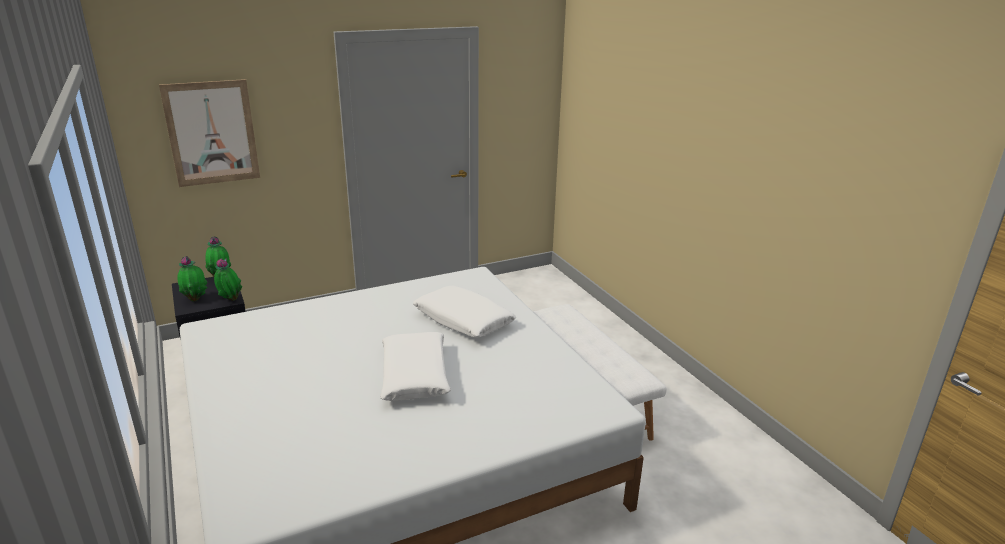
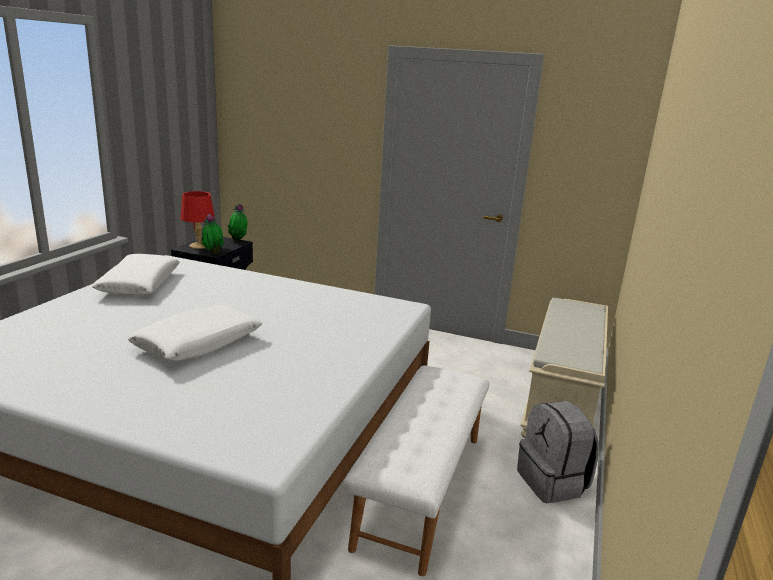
camera: 45 degrees right, 5 degrees down
(195, 299) = (199, 246): potted plant -> red table lamp
(212, 133) = (279, 124): picture -> none
(463, 320) = (317, 330): white pillow -> white pillow (139, 284)
(565, 299) = (562, 399): none -> beige bench
(631, 352) = (553, 482): none -> grey backpack

